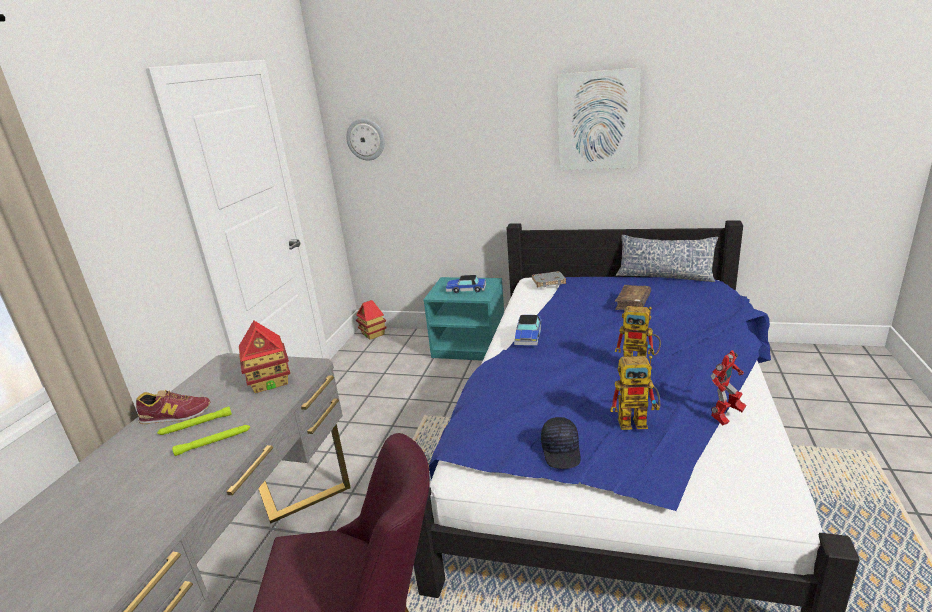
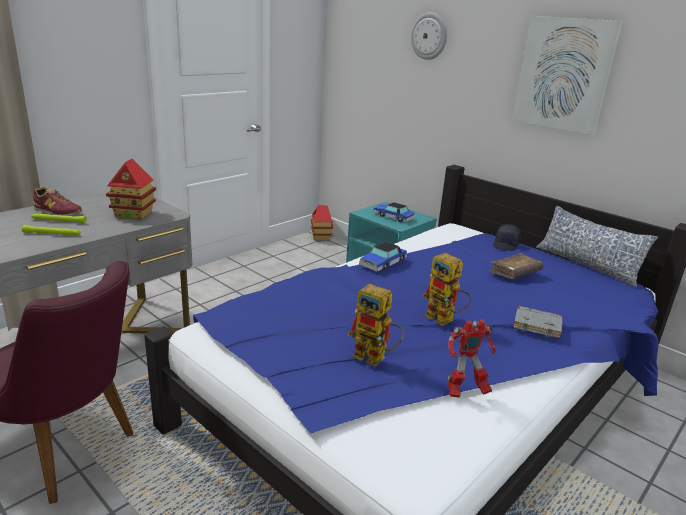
camera: 25 degrees right, 0 degrees up
(366, 139) = (355, 53): wall clock -> wall clock (429, 36)
(549, 281) = (463, 231): grey book -> grey book (537, 325)
(561, 451) = (282, 349): black cap -> black cap (506, 244)

